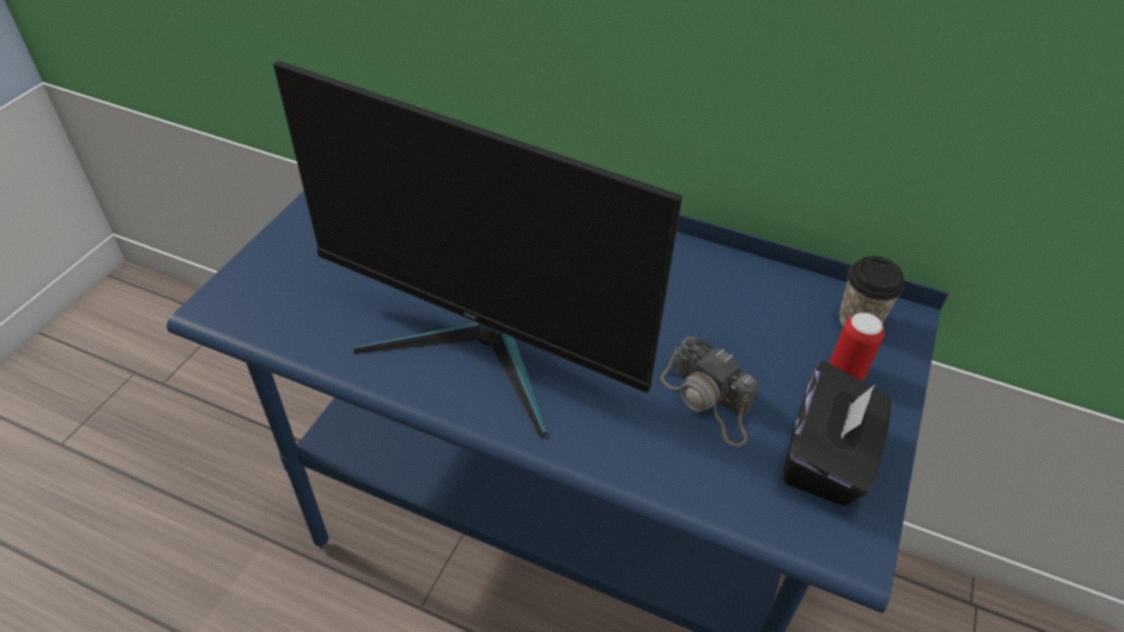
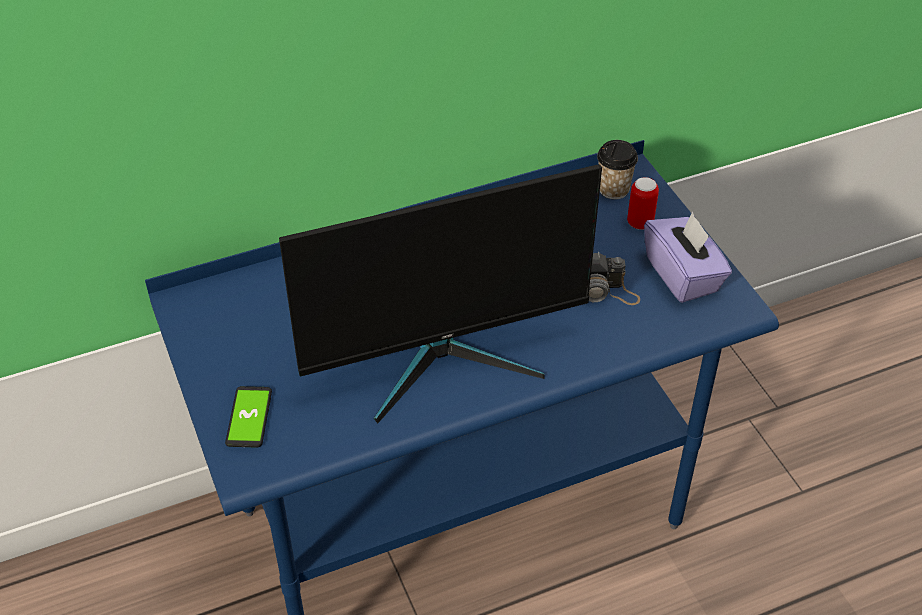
camera: 45 degrees left, 0 degrees up
(281, 271) = (249, 417): none -> phone
(827, 458) = (683, 275): black tissue box -> purple tissue box

